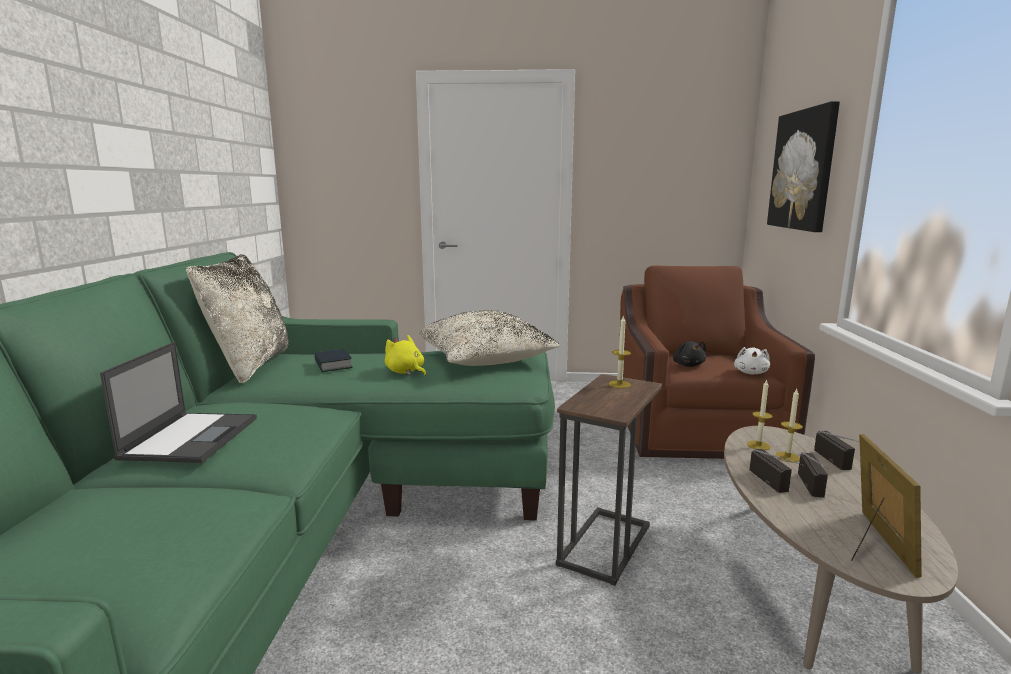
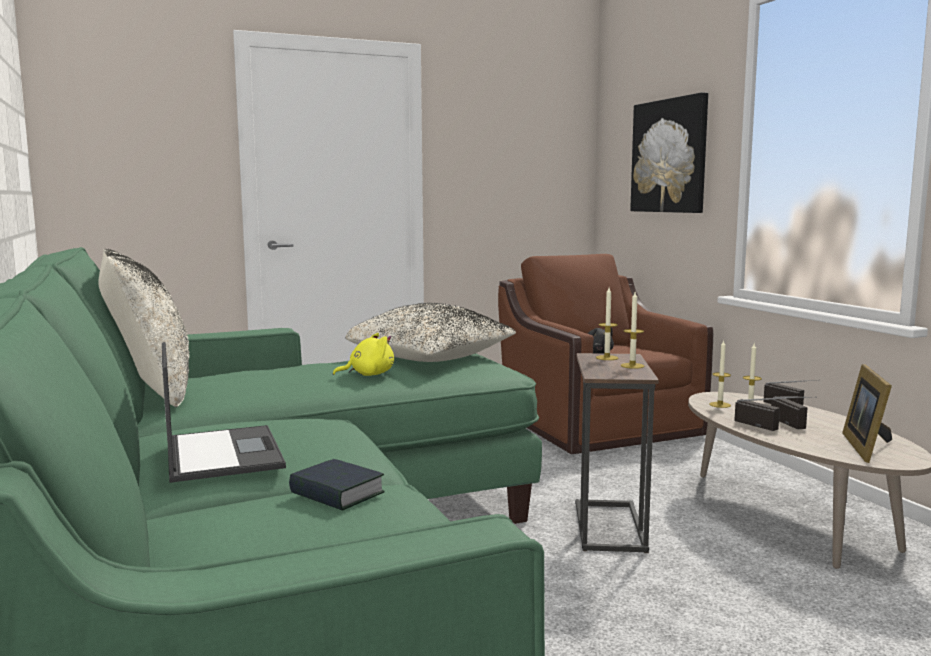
camera: 25 degrees left, 5 degrees down
(333, 365) = (272, 377): book -> book (337, 493)
(406, 372) = (368, 374): yellow plush toy -> yellow plush toy turned 135 degrees clockwise
(628, 399) = (632, 366): none -> candle
(751, 373) = (658, 353): white plush toy -> none
(874, 543) = (867, 447): picture frame -> picture frame turned 150 degrees counterclockwise

